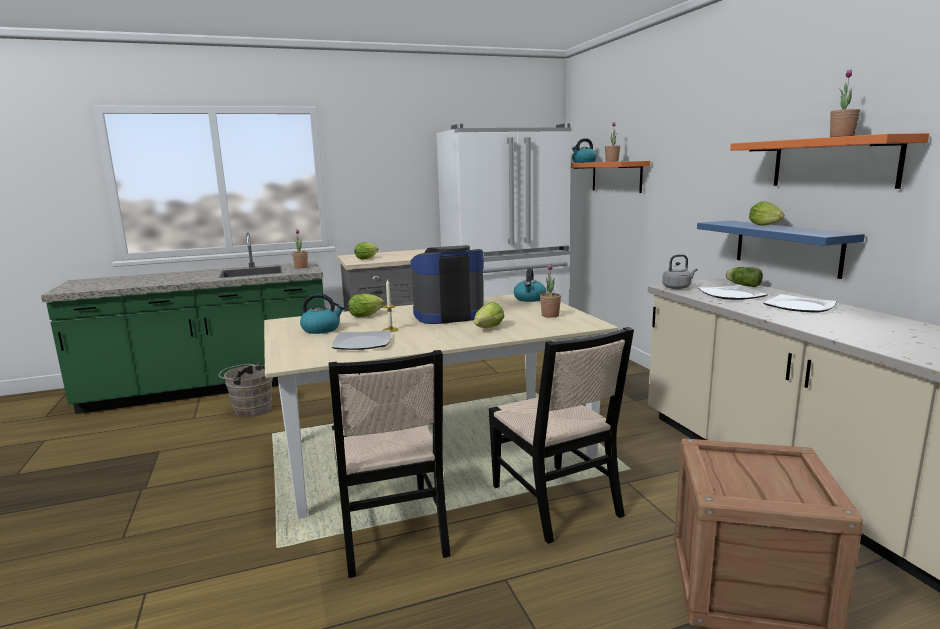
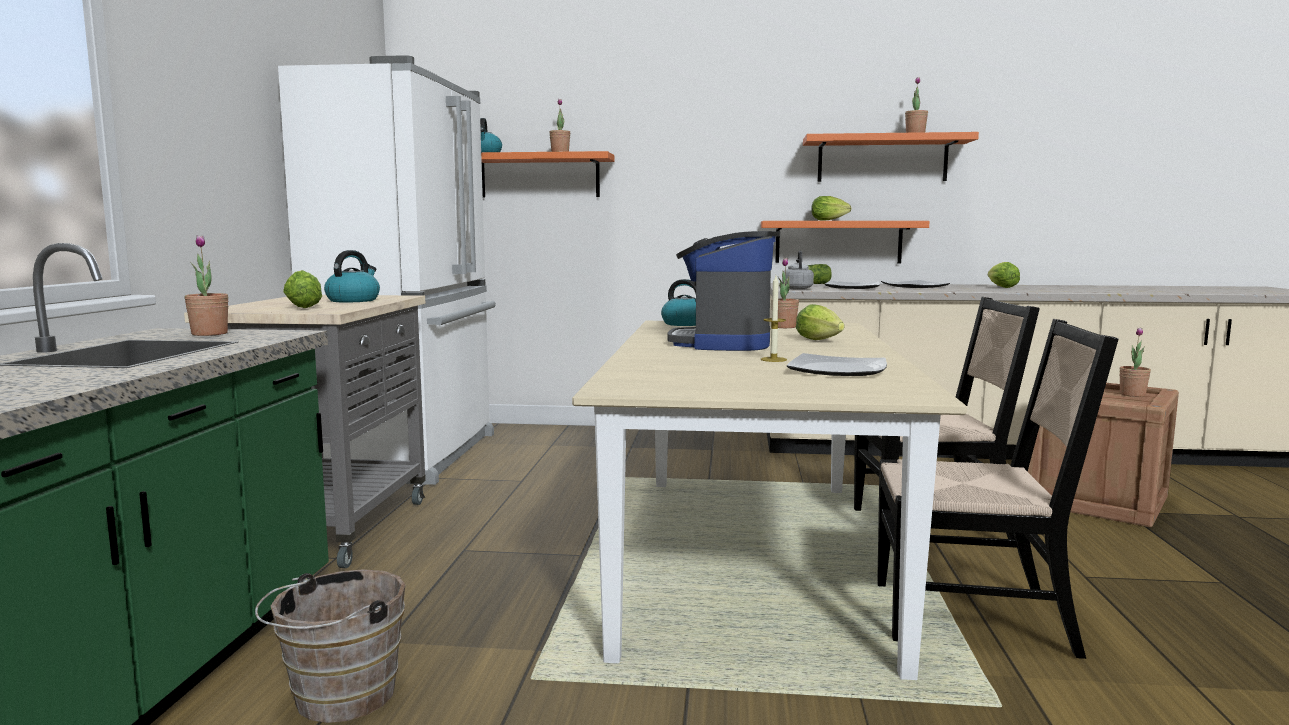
camera: 65 degrees left, 5 degrees down
(322, 329) = (720, 377): kettle -> kettle (353, 300)
(367, 315) = (660, 360): lettuce -> lettuce (1000, 287)
(787, 247) = (838, 242): blue shelf -> orange shelf
(793, 492) = (1132, 394): none -> potted plant

